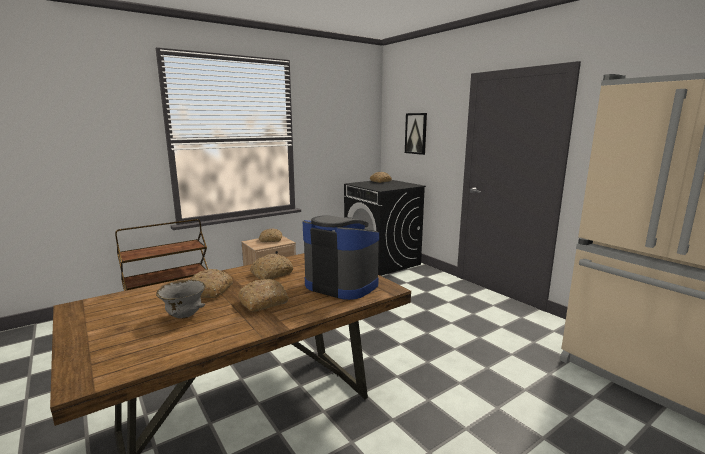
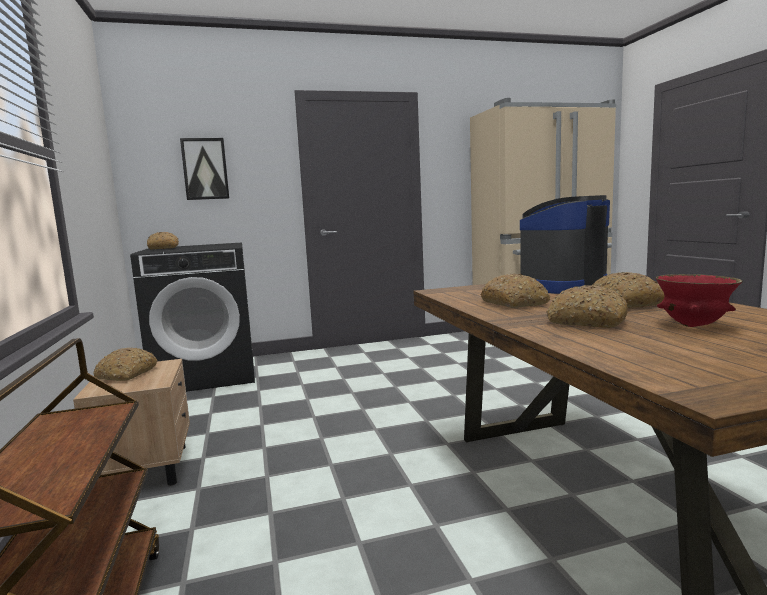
camera: 70 degrees left, 5 degrees down
(184, 316) = (693, 326): grey bowl -> red bowl

